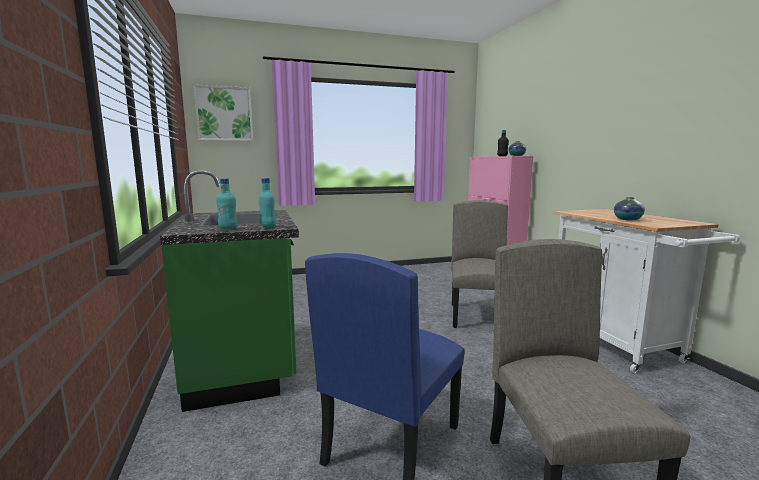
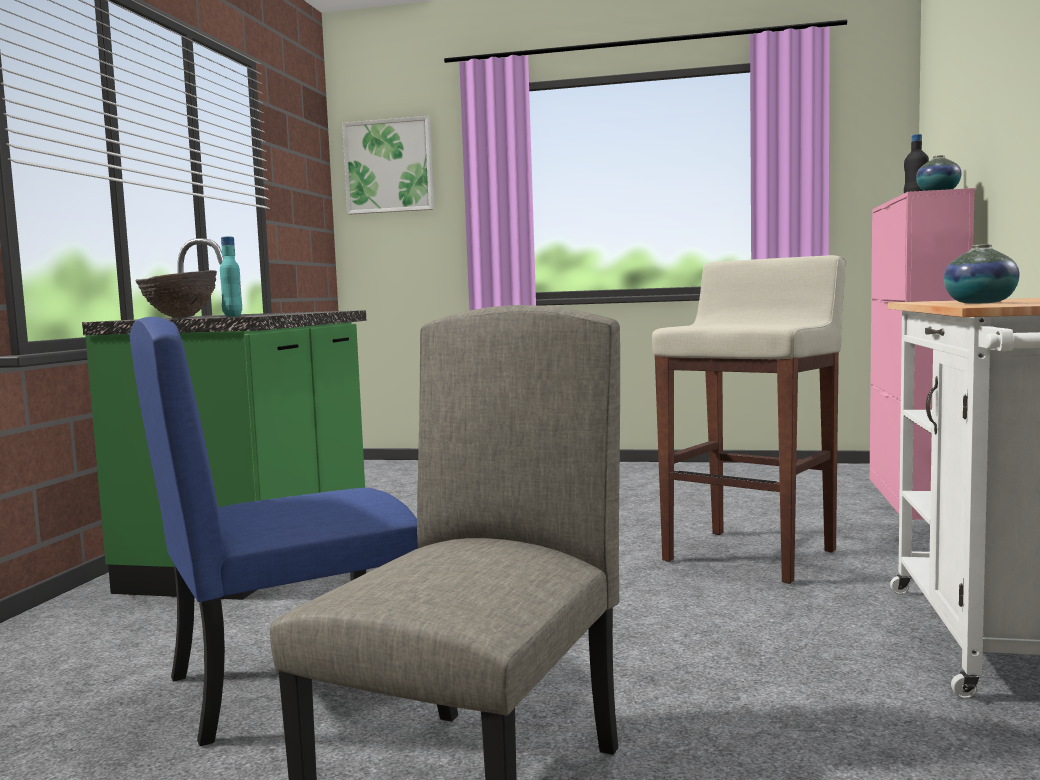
camera: 30 degrees right, 5 degrees down
(228, 229) = (180, 318): turquoise bottle -> brown bowl
(479, 316) = (751, 555): beige chair -> beige stool

